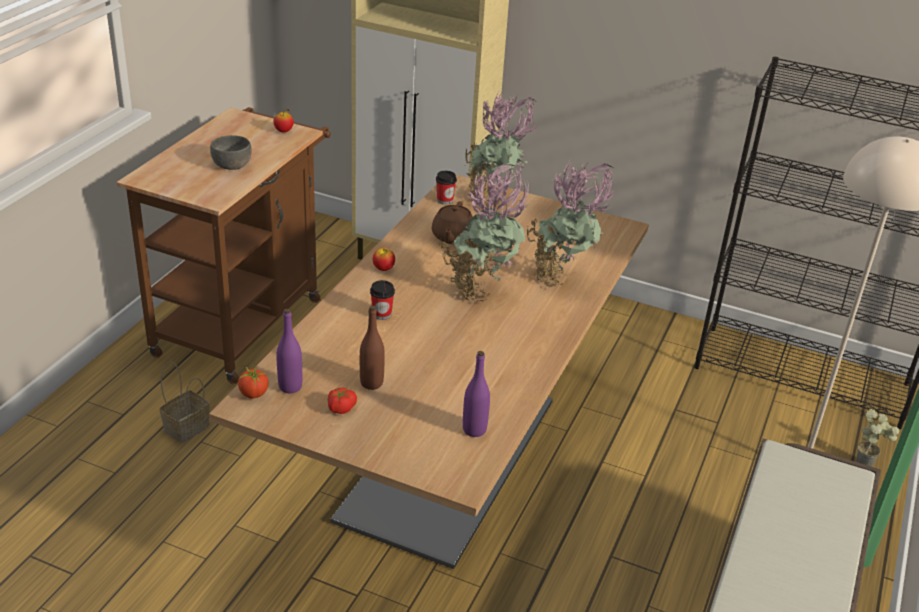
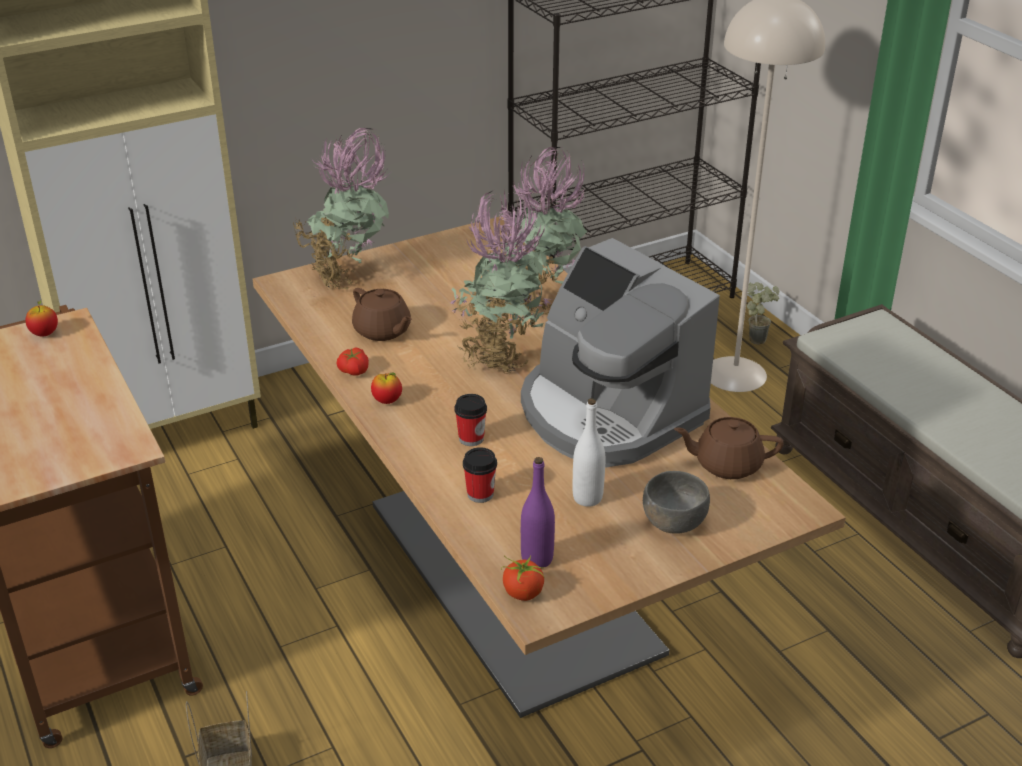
camera: 50 degrees left, 0 degrees up
(231, 165) = (67, 404): grey bowl -> grey bowl (673, 522)
(340, 408) = (610, 538): tomato -> tomato (353, 371)
(371, 383) = (587, 498): brown bottle -> white bottle
(445, 200) = (306, 304): cup -> cup (480, 494)
(471, 356) = (607, 413): none -> coffee machine
(474, 430) = (726, 464): purple bottle -> brown teapot

